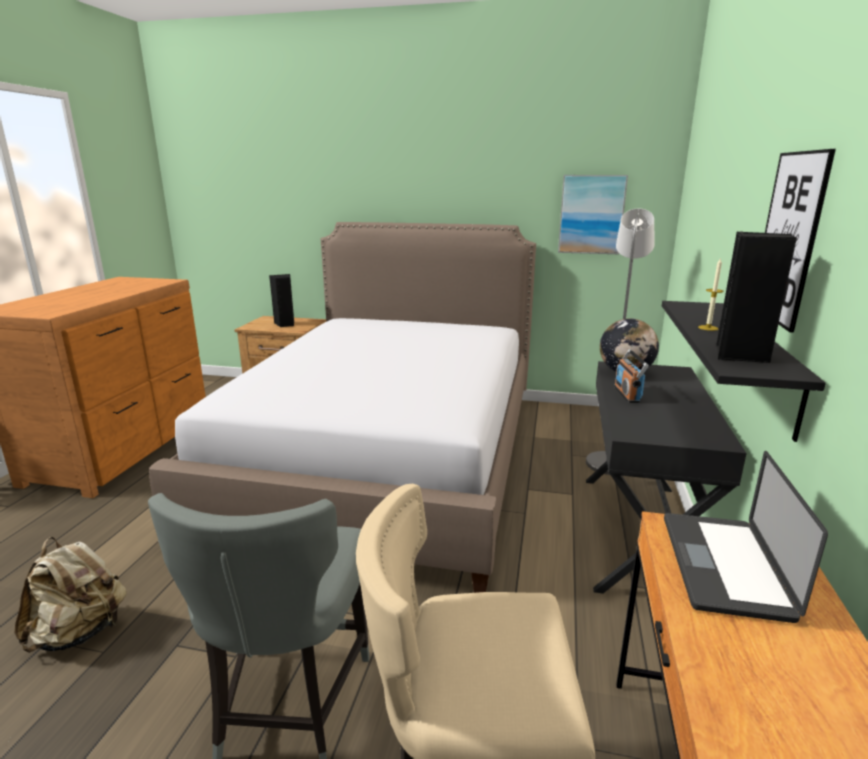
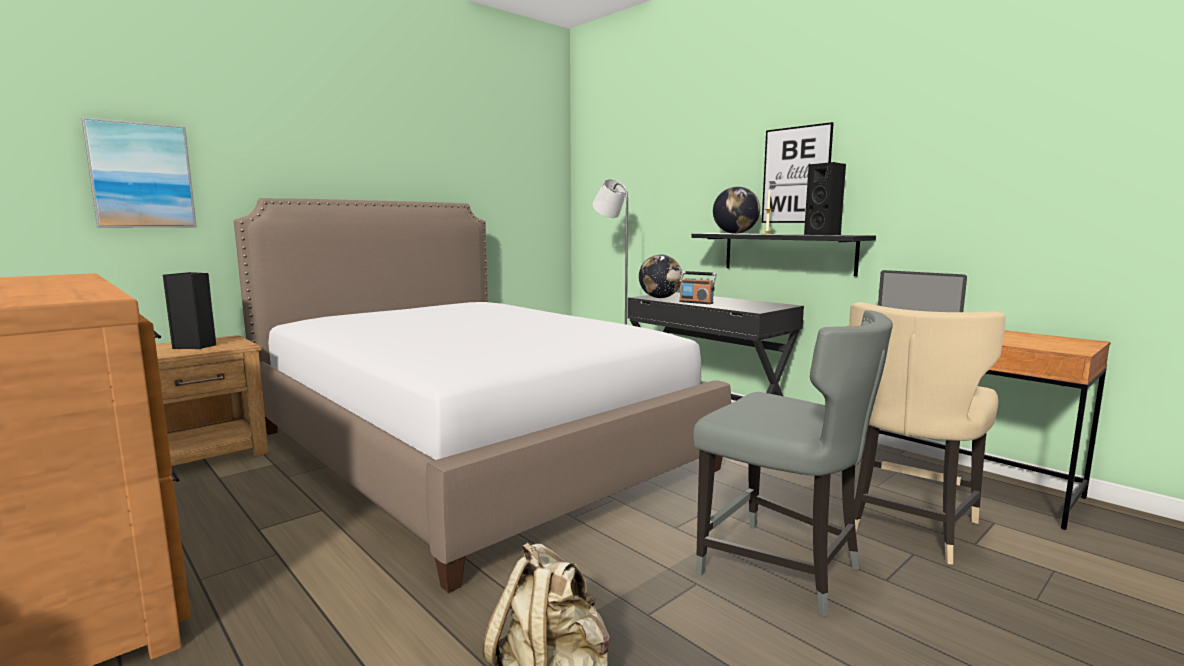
camera: 55 degrees left, 10 degrees down
(591, 214) = (516, 195): picture -> picture (141, 176)
(700, 314) = (735, 233): none -> globe

